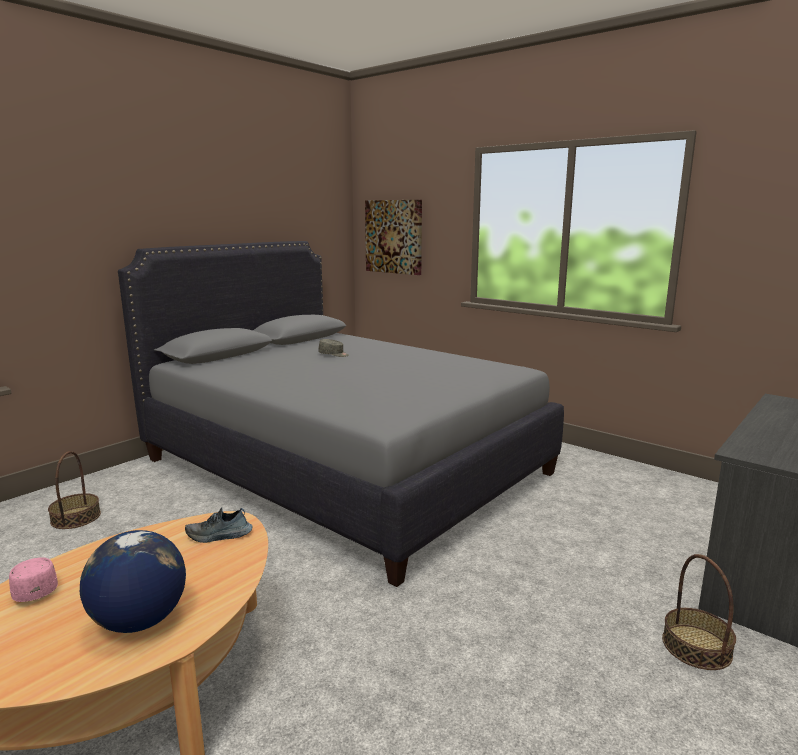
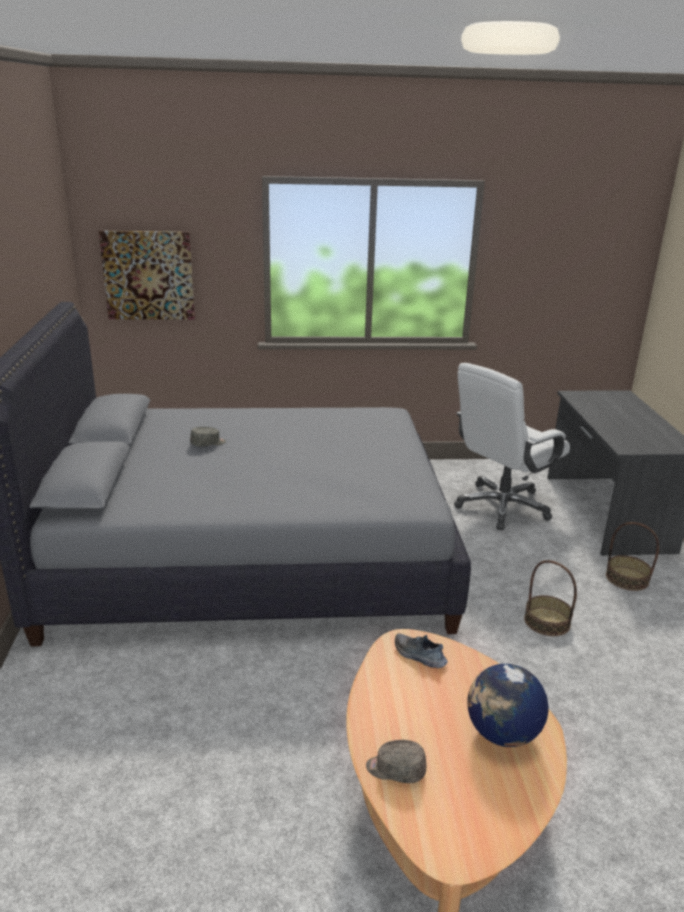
camera: 45 degrees left, 10 degrees up
(35, 588) = (395, 770): pink cap -> grey cap
(76, 517) = (88, 744): basket -> basket (547, 621)
(219, 536) = (419, 656): shoe -> shoe turned 90 degrees clockwise
(638, 517) = (502, 507): none -> white office chair

